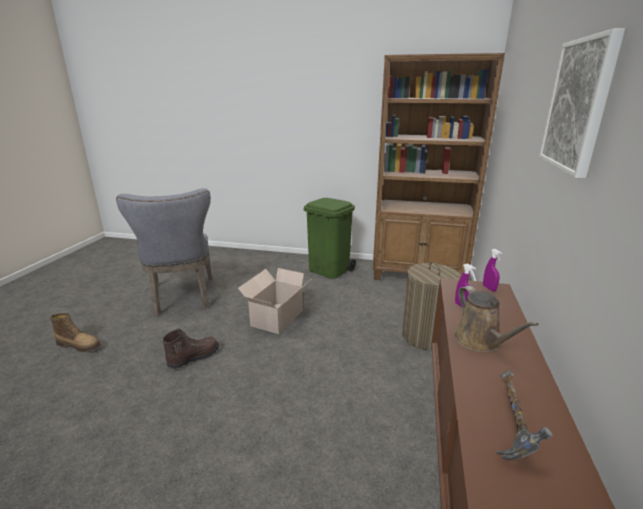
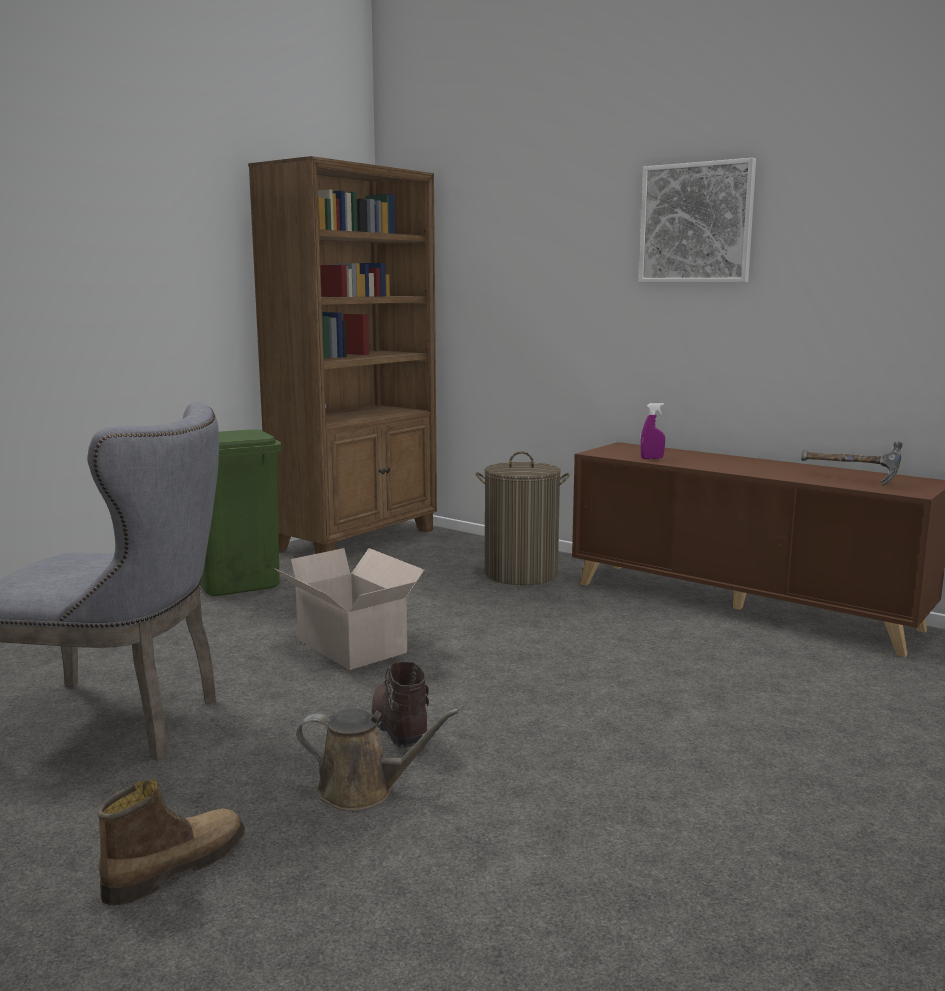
camera: 65 degrees left, 10 degrees down
(480, 342) = (725, 465): brown watering can -> brown watering can (363, 791)
(489, 288) = (621, 447): purple spray bottle -> none

